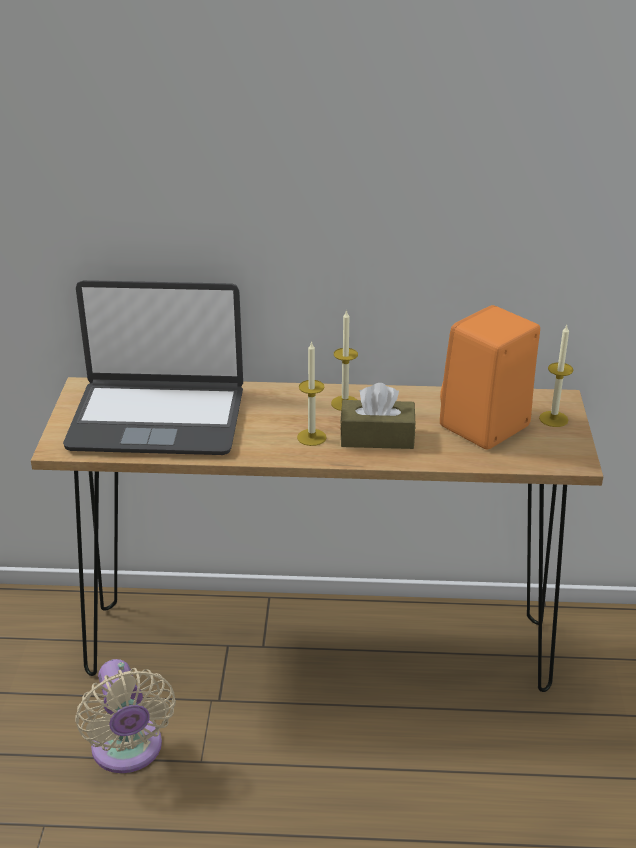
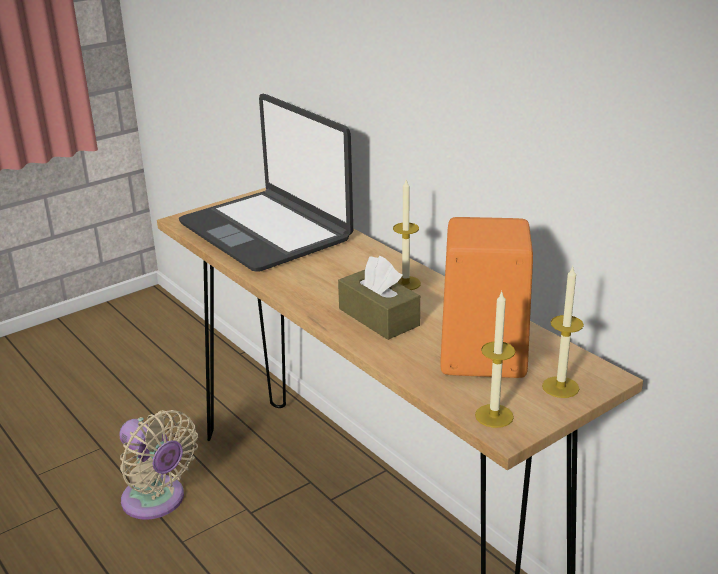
camera: 50 degrees right, 5 degrees down
(128, 751) = (157, 501): beige fan -> beige fan turned 75 degrees counterclockwise
(311, 437) = (333, 292): candle -> candle (494, 416)

